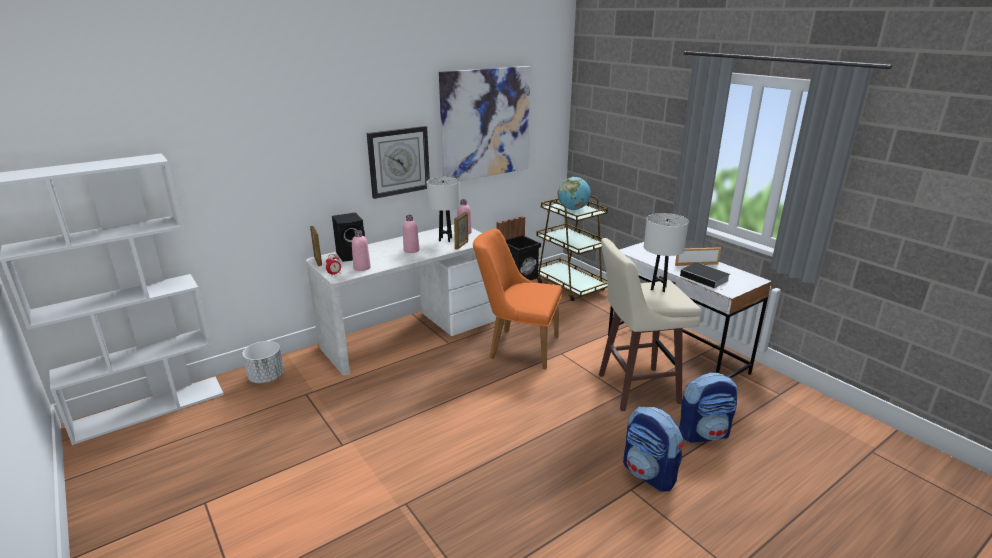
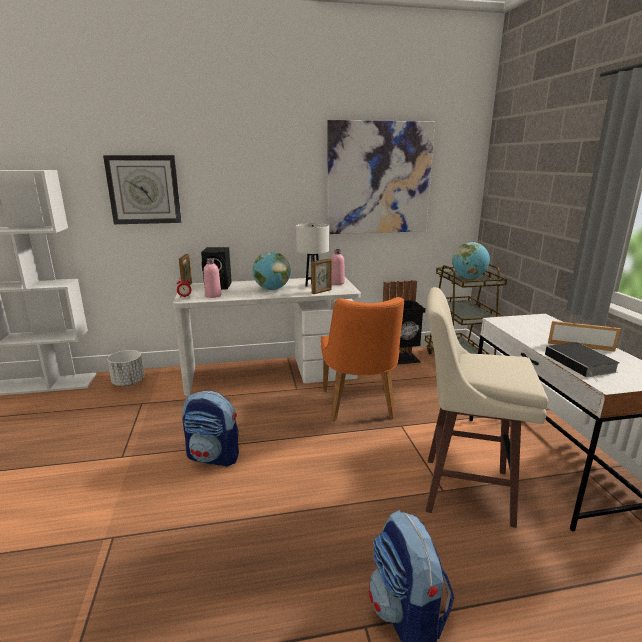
camera: 25 degrees right, 5 degrees down
(399, 161) = (280, 205): wall clock -> wall clock (144, 190)
(411, 250) = (272, 289): pink bottle -> globe
(517, 346) = (359, 407): orange chair -> orange chair turned 135 degrees counterclockwise
(658, 288) = (501, 362): white table lamp -> none
(704, 433) = (526, 582): backpack -> backpack (214, 456)

